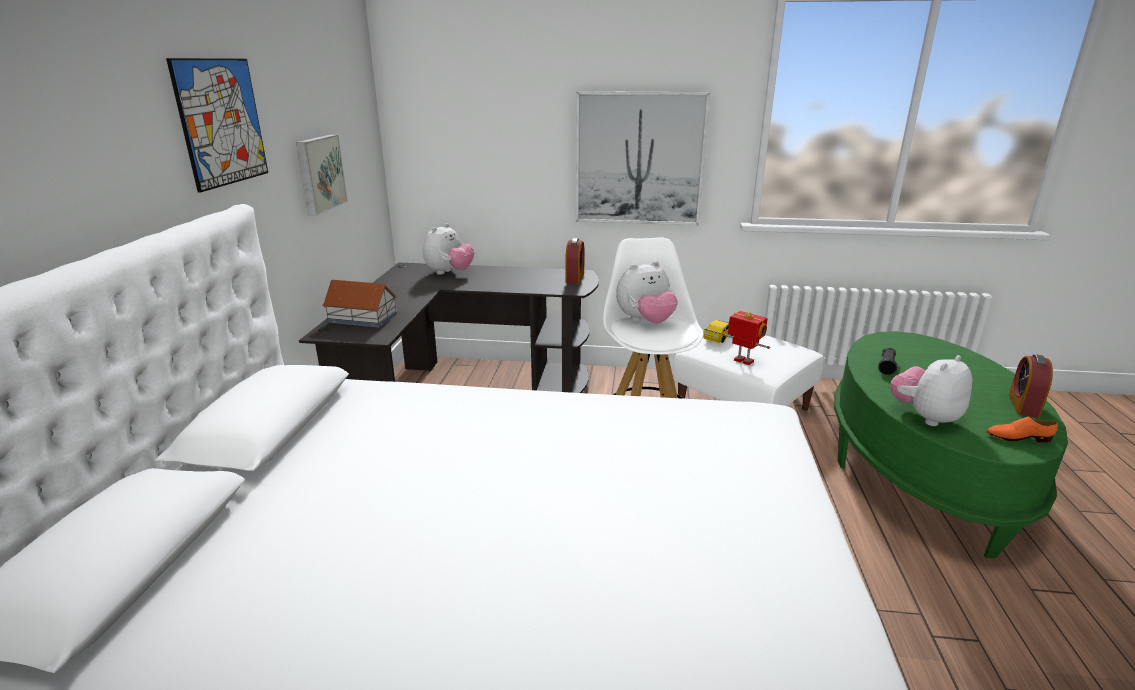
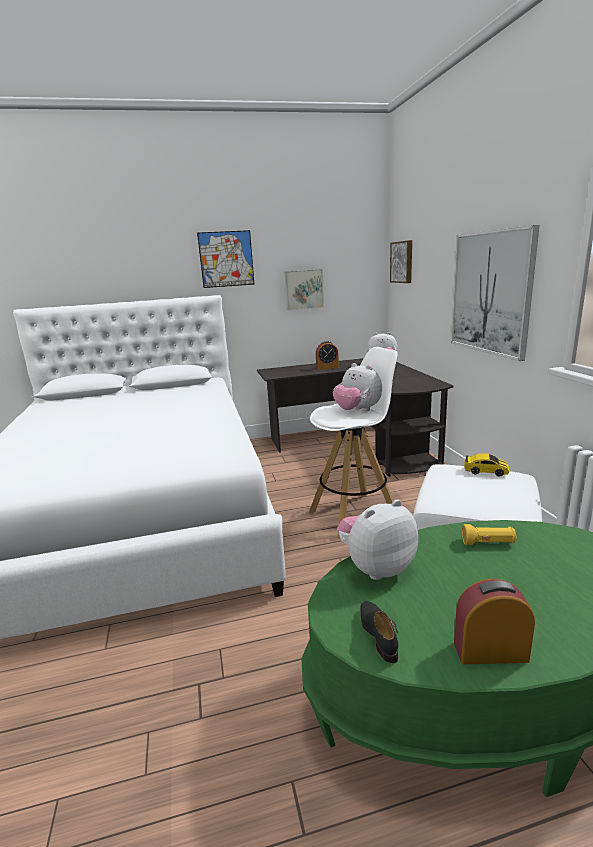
camera: 70 degrees right, 5 degrees down
(363, 318) = (292, 370): toy house -> none
(429, 120) = (402, 262): none -> picture
(575, 278) = (424, 385): alarm clock -> alarm clock (327, 368)
(743, 361) = (444, 487): toy robot -> none
(886, 367) = (488, 543): black flashlight -> yellow flashlight
(925, 417) = (376, 567): plush toy -> plush toy turned 60 degrees counterclockwise
(1018, 437) = (378, 634): orange shoe -> black shoe

